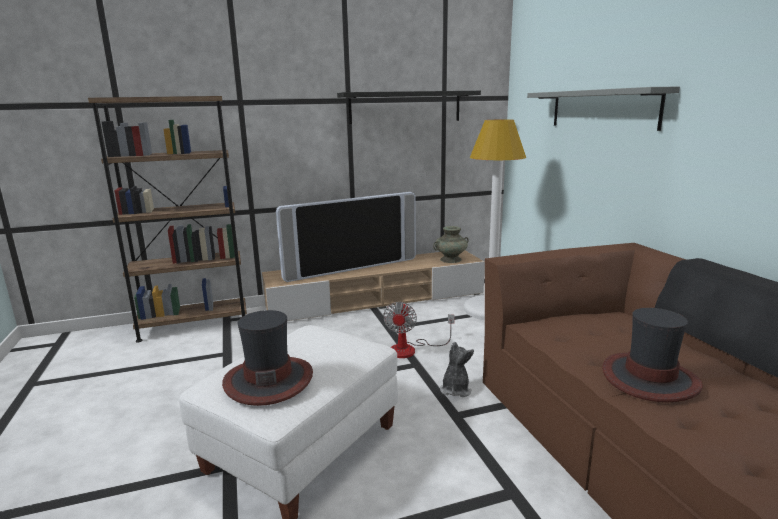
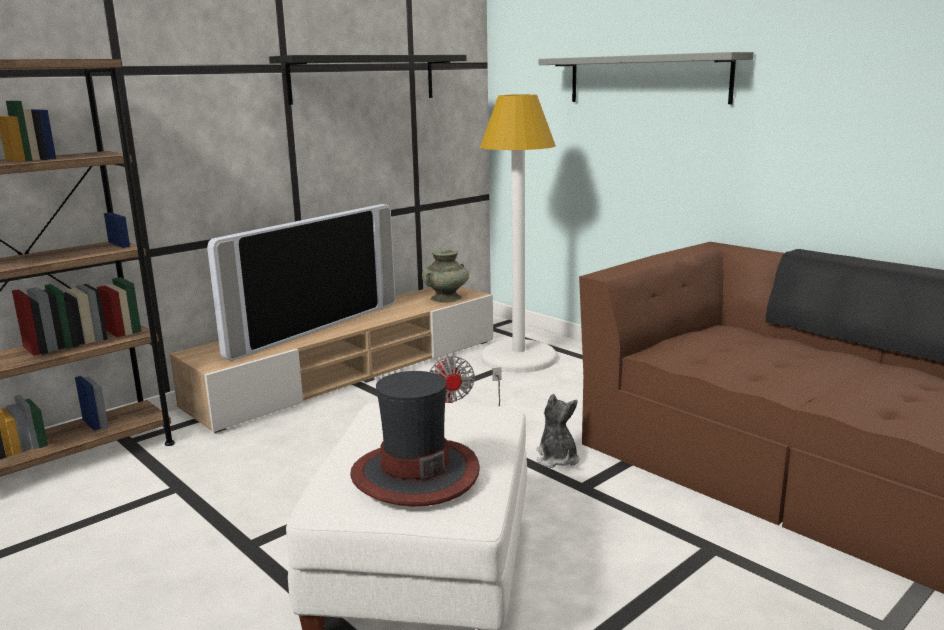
camera: 25 degrees left, 0 degrees up
(649, 378) = (822, 381): hat -> none

